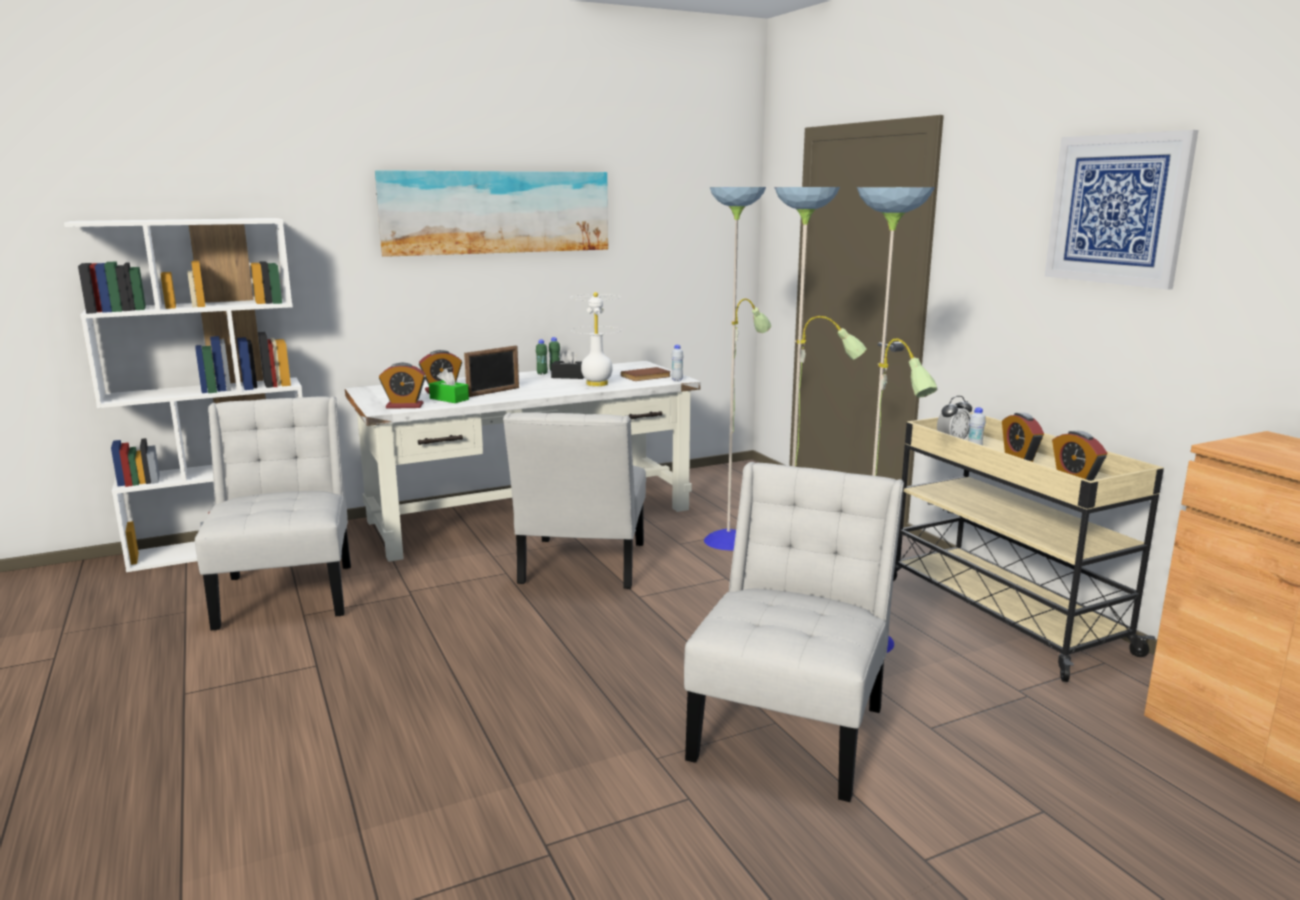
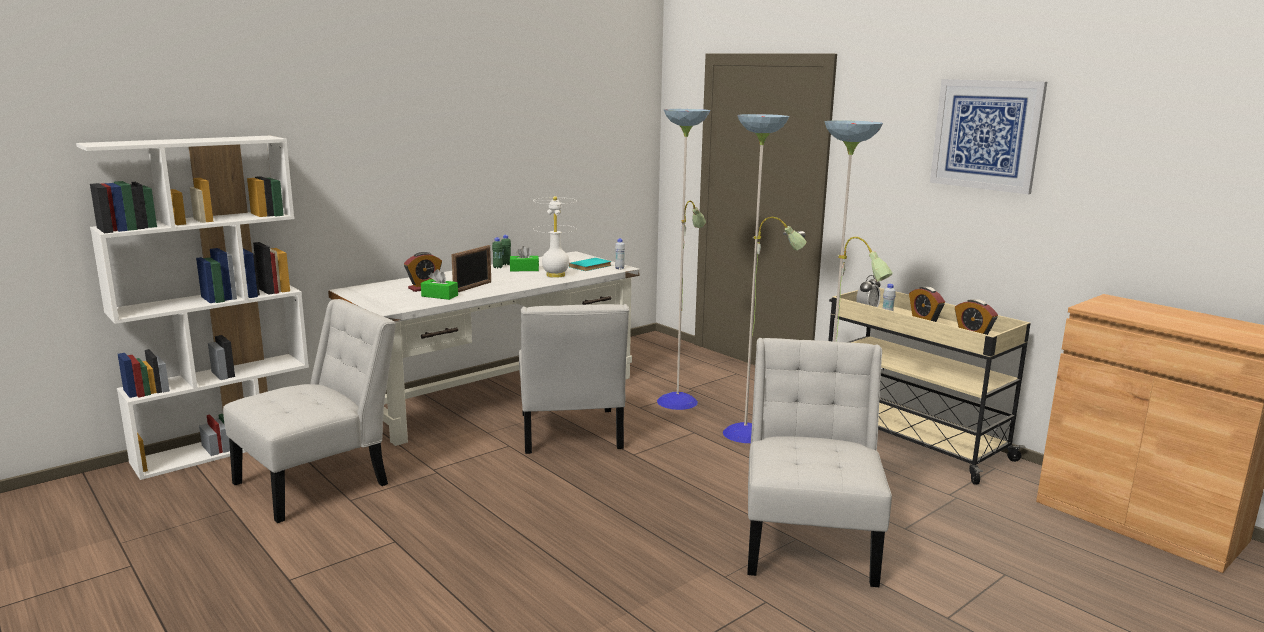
camera: 15 degrees left, 0 degrees up
(288, 592) = (320, 481): white chair -> white chair turned 75 degrees clockwise
(404, 406) = (406, 305): alarm clock -> none
(497, 212) = (455, 125): picture -> none
(569, 376) = (524, 269): black tissue box -> green tissue box
(646, 376) = (591, 266): brown book -> turquoise book

